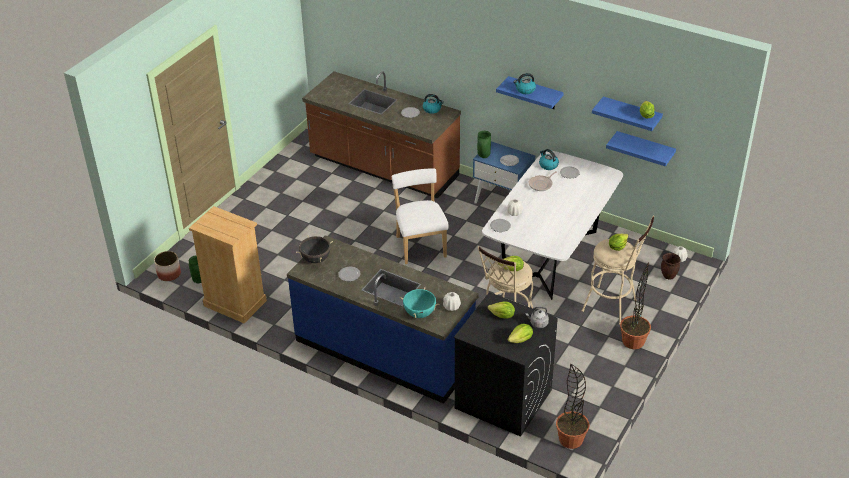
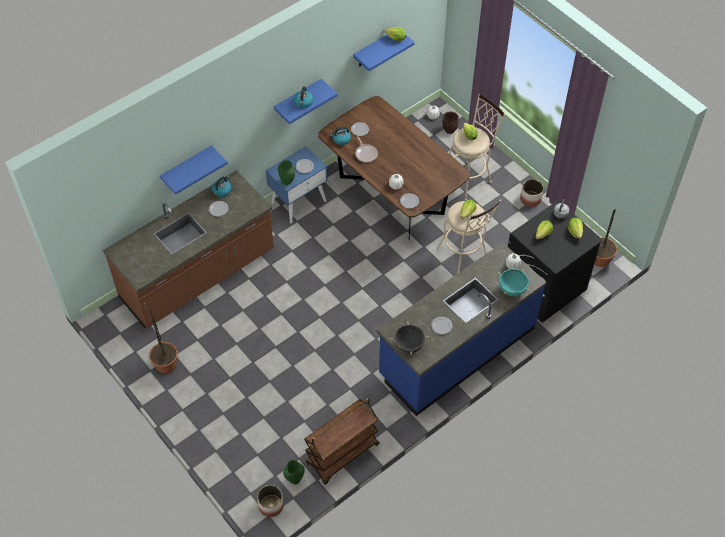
camera: 70 degrees left, 15 degrees up
(234, 303) = (342, 455): beige dresser -> brown cart
(420, 245) = (330, 282): white chair -> none
(550, 257) = (391, 196): white dining table -> brown dining table
(618, 361) = (530, 199): none -> planter
(633, 341) = (513, 181): potted plant -> potted plant (166, 364)
(645, 149) = (388, 64): blue shelf -> blue shelf (187, 167)

